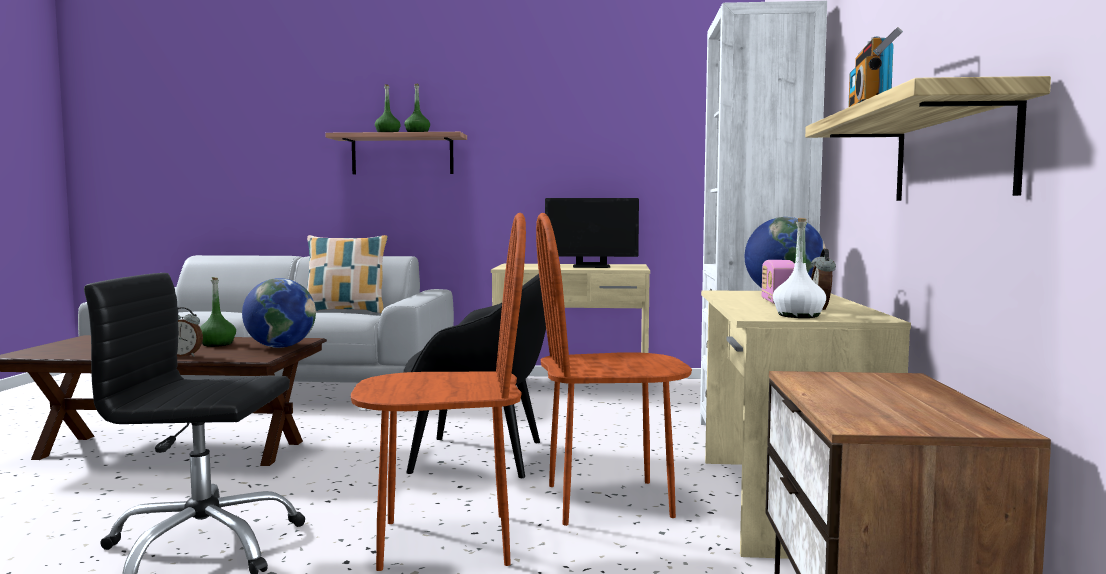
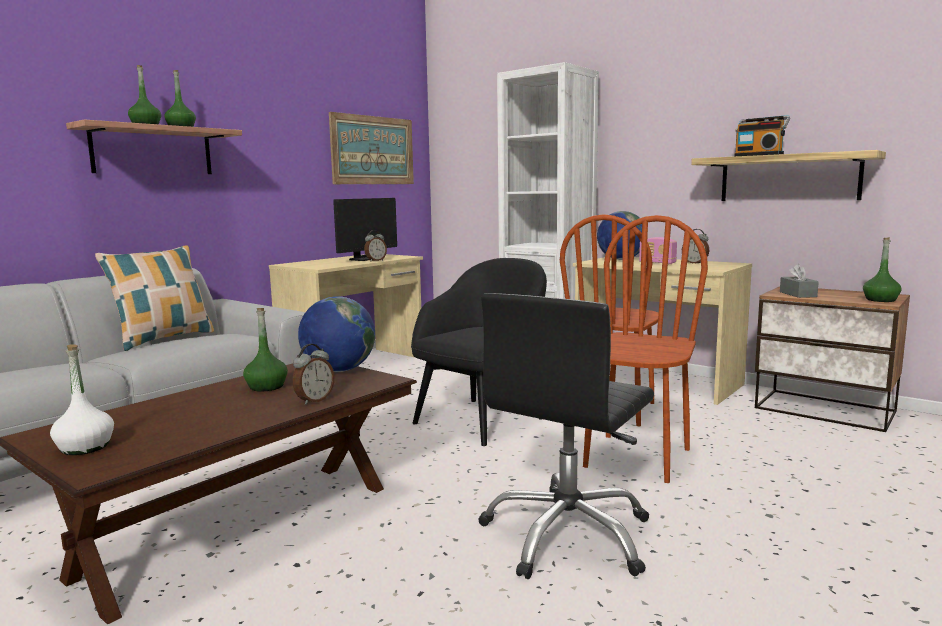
camera: 55 degrees left, 5 degrees up
(581, 268) = (375, 260): none -> alarm clock
(659, 143) = (373, 150): none -> picture
(798, 315) = (715, 266): white bottle -> white bottle (85, 447)
(826, 383) = (798, 294): none -> grey tissue box
(887, 422) = (880, 300): none -> green bottle

